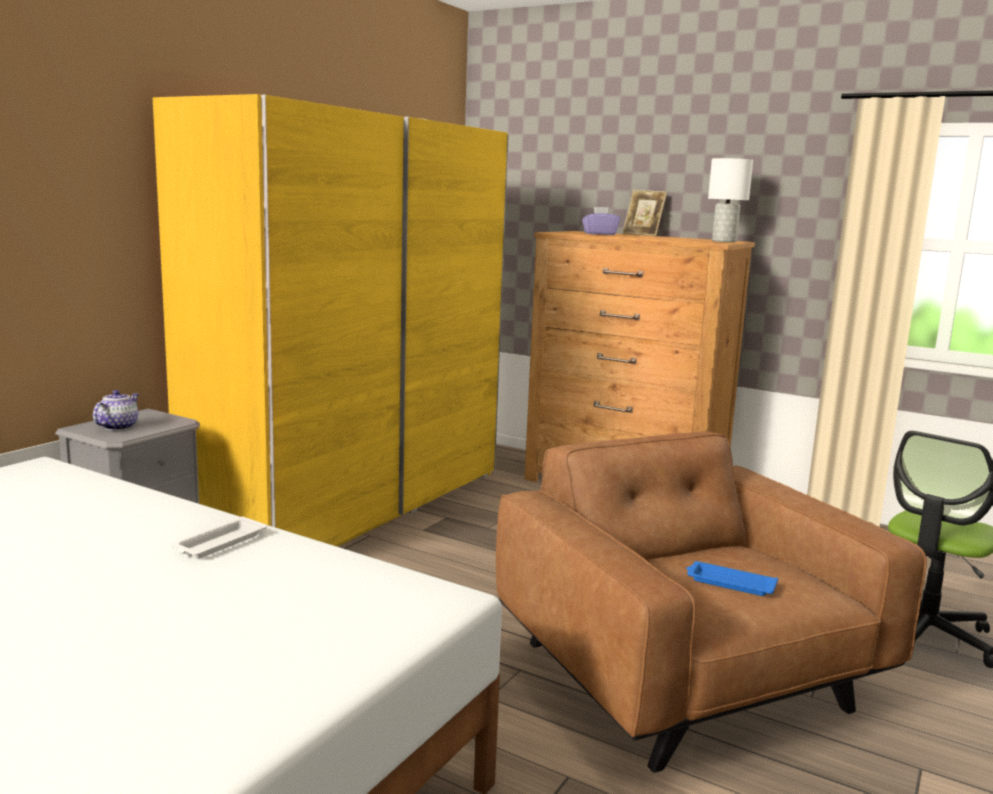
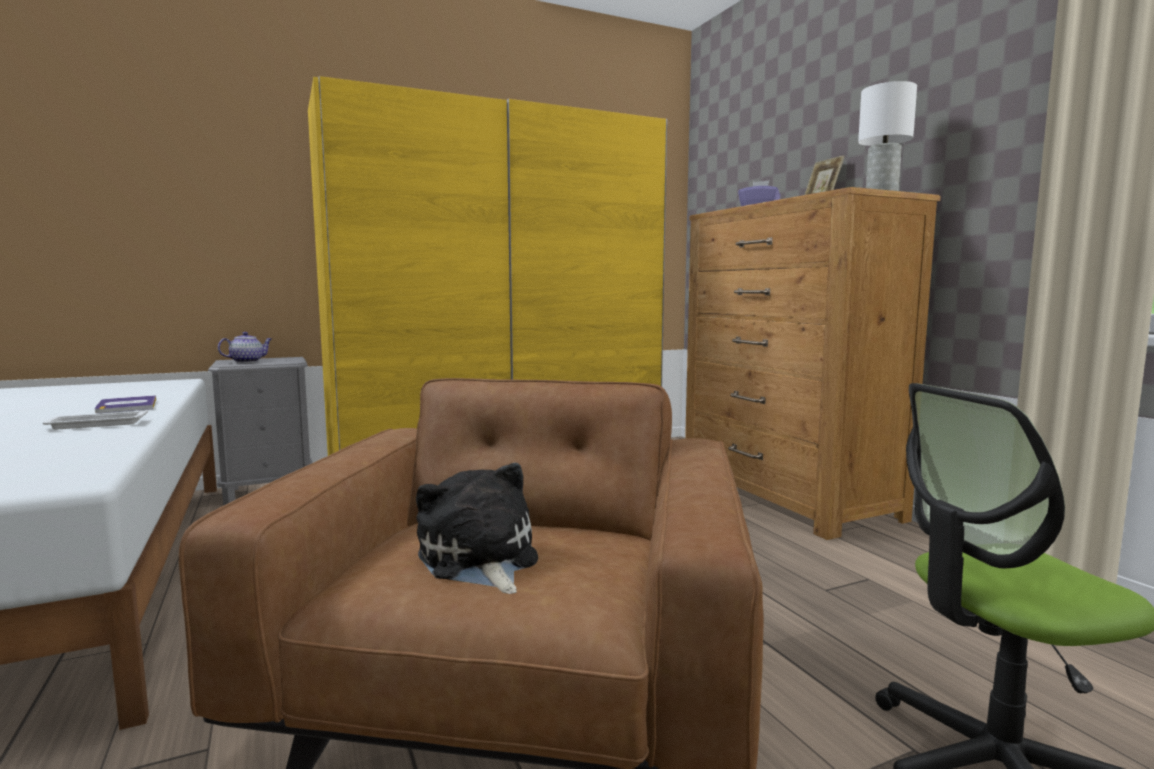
camera: 35 degrees right, 5 degrees down
(142, 514) = (127, 406): none -> book
(729, 583) = (479, 560): blue tray -> plush toy

